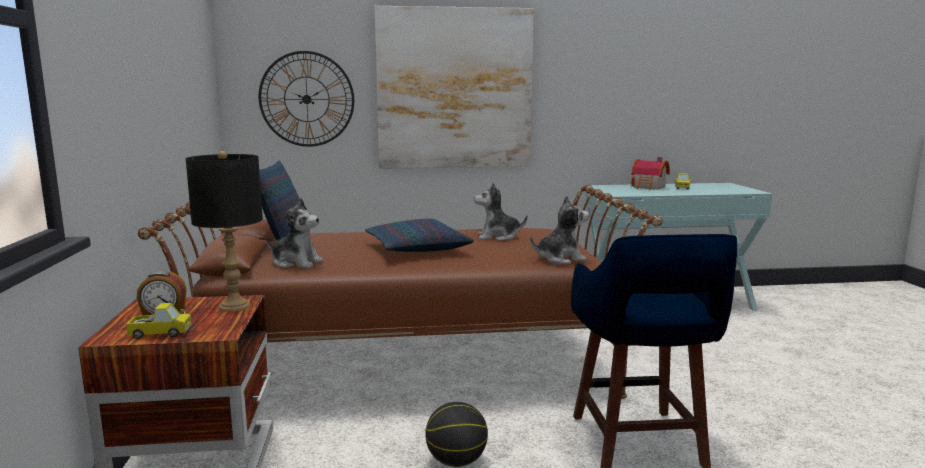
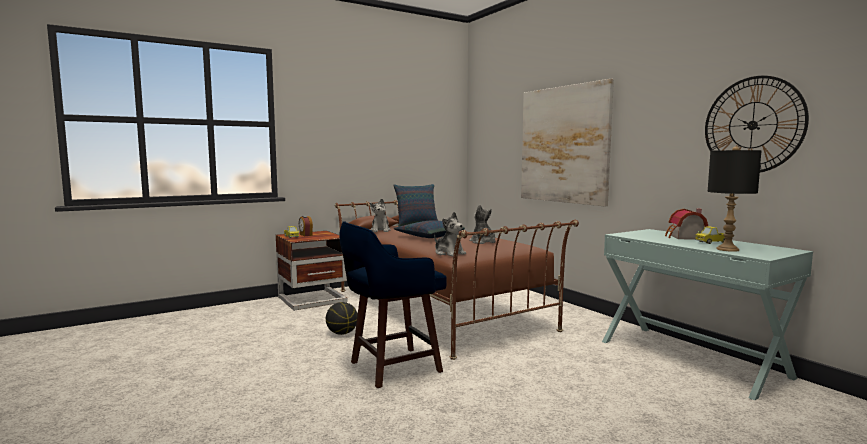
camera: 65 degrees right, 5 degrees down
(234, 306) = (326, 237): black table lamp -> black table lamp (727, 249)
(307, 99) = (496, 152): wall clock -> wall clock (752, 125)

